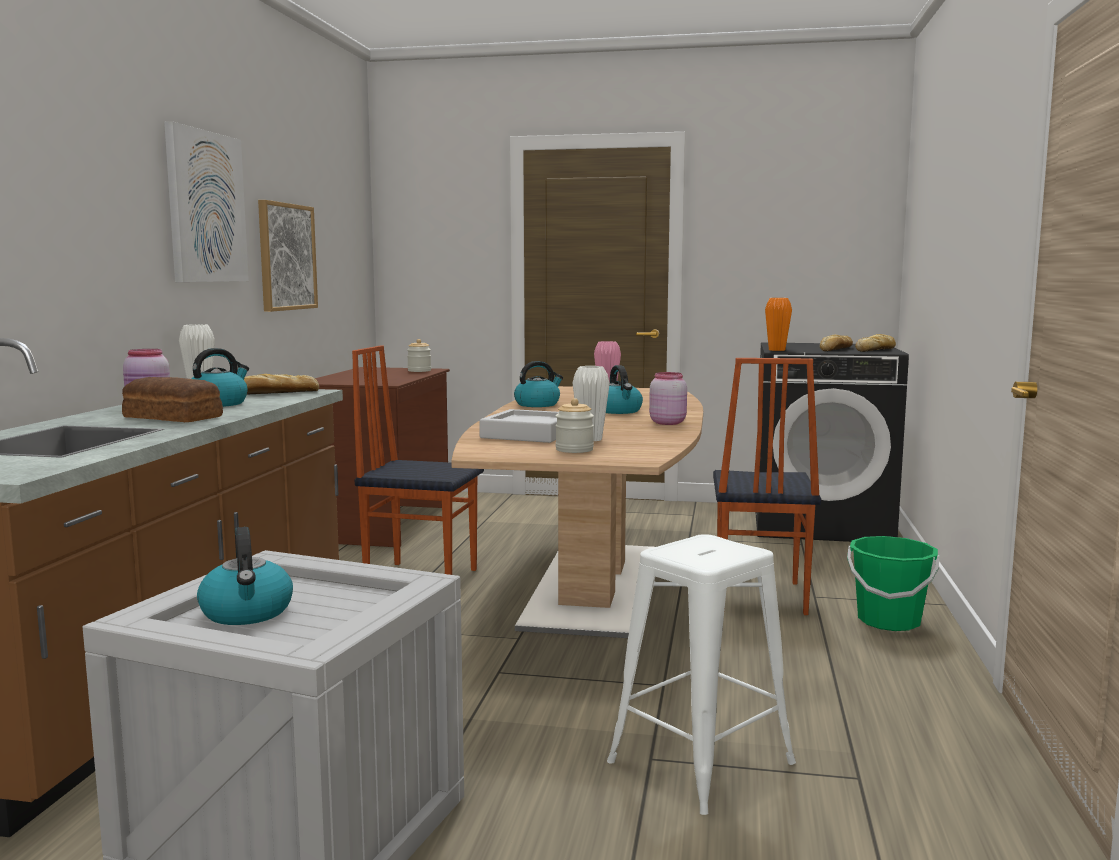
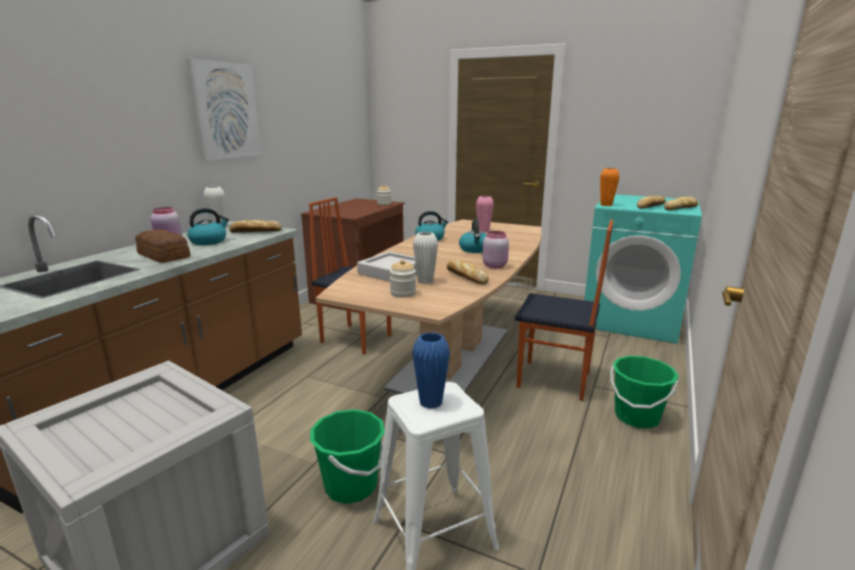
camera: 15 degrees right, 10 degrees up
(247, 613) = (105, 423): kettle -> none
(286, 257) = (296, 136): picture -> none
(546, 734) = (351, 485): none -> green bucket
(641, 433) = (465, 276): none -> bread
(700, 551) = (430, 402): none -> blue vase
(757, 596) = (554, 381): chair -> chair turned 90 degrees counterclockwise
(821, 524) = (631, 320): black washing machine -> turquoise washing machine

